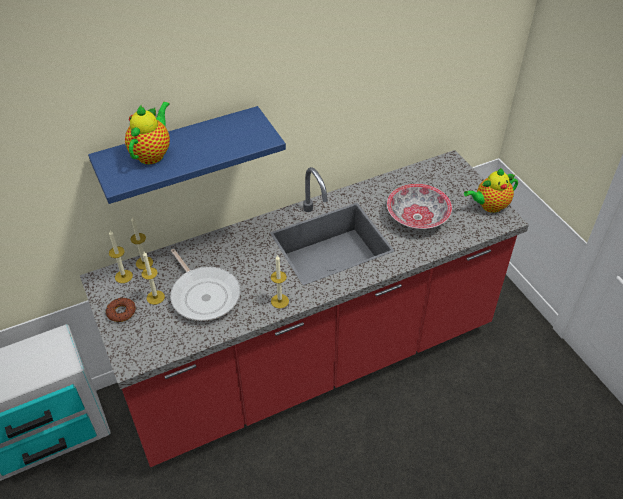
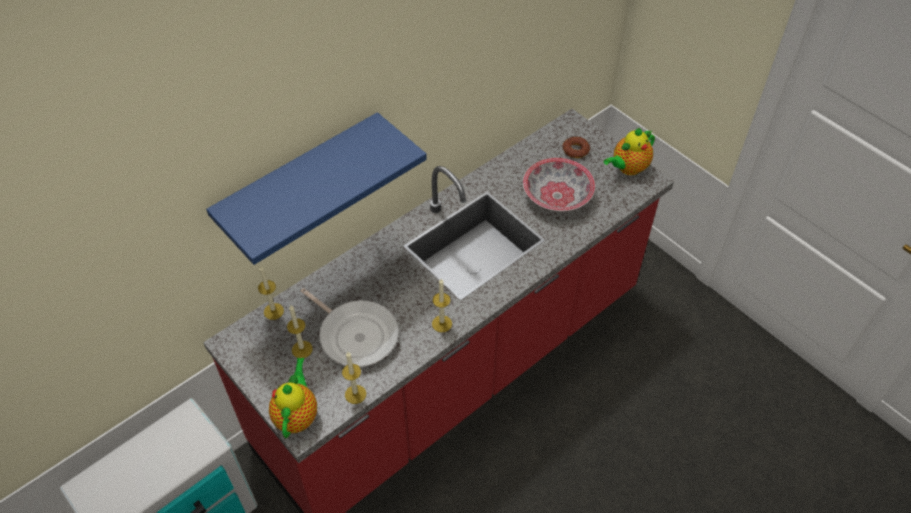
camera: 15 degrees left, 5 degrees up
(121, 312) = (269, 375): donut -> donut (575, 150)
(123, 276) = (256, 332): candle -> candle (355, 394)
(152, 154) = (282, 194): teapot -> teapot (297, 415)

